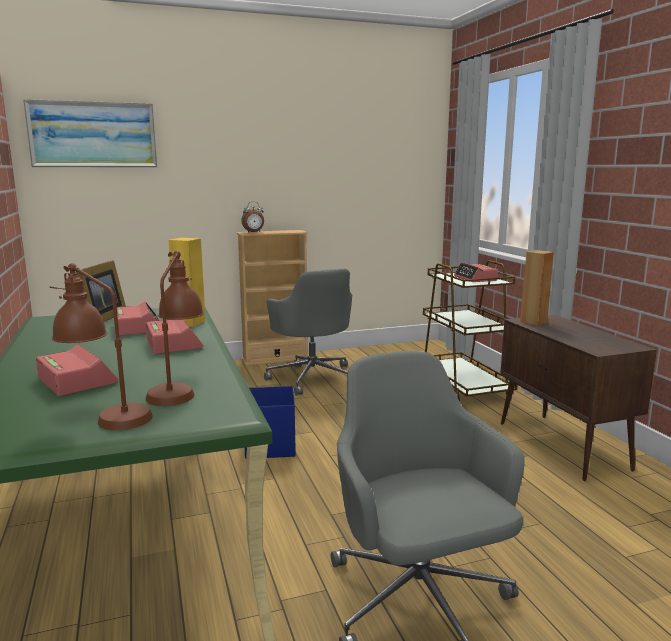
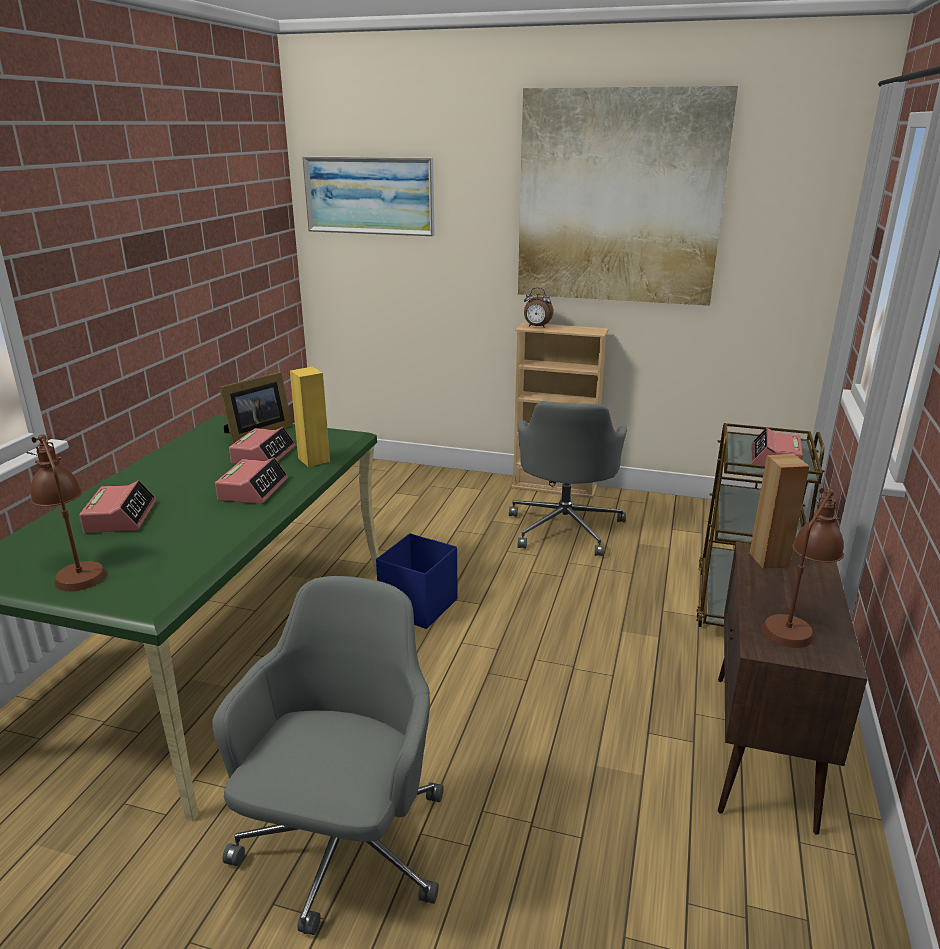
camera: 35 degrees right, 10 degrees up
(177, 389) = (163, 555): brown table lamp -> brown table lamp (795, 623)
(300, 135) = (619, 198): none -> picture

